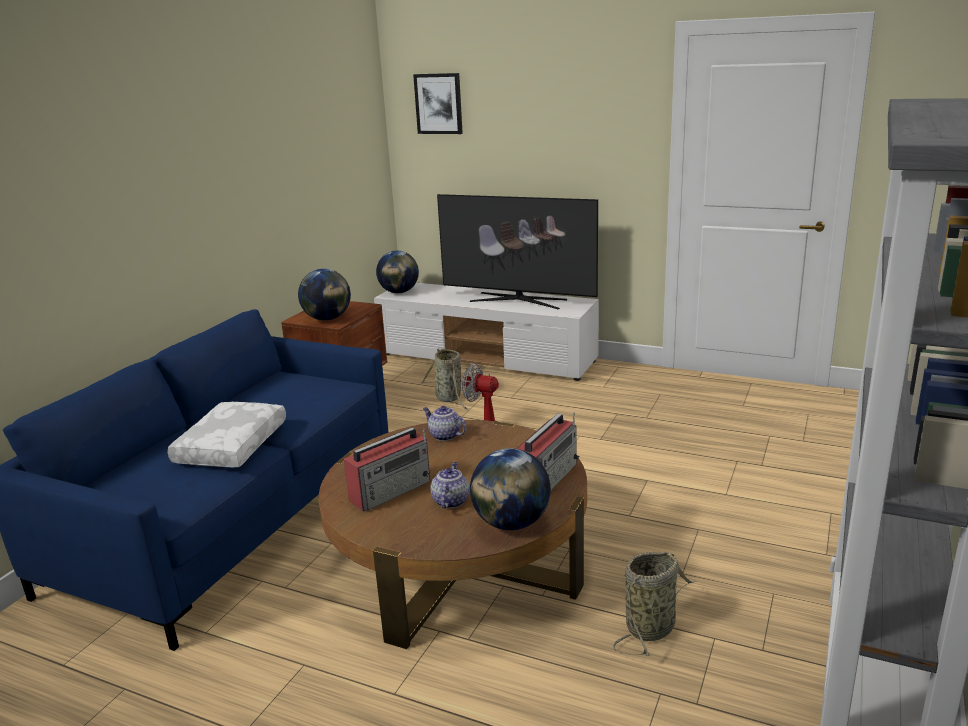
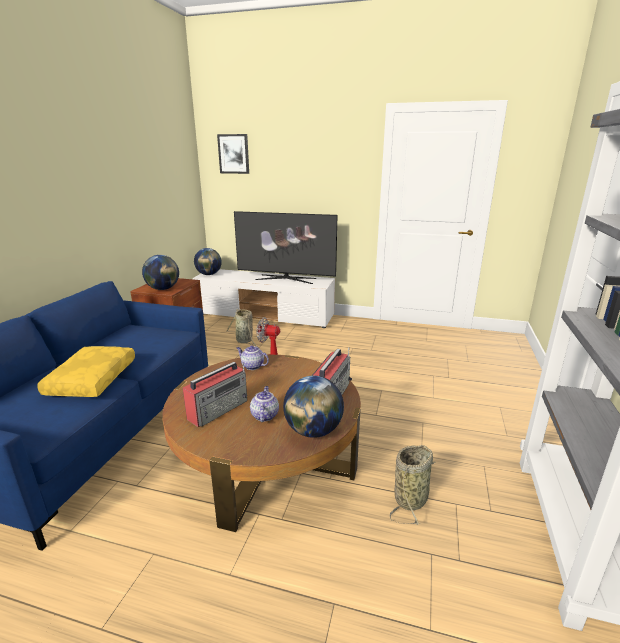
camera: 10 degrees left, 0 degrees up
(230, 445) = (91, 379): white pillow -> yellow pillow

